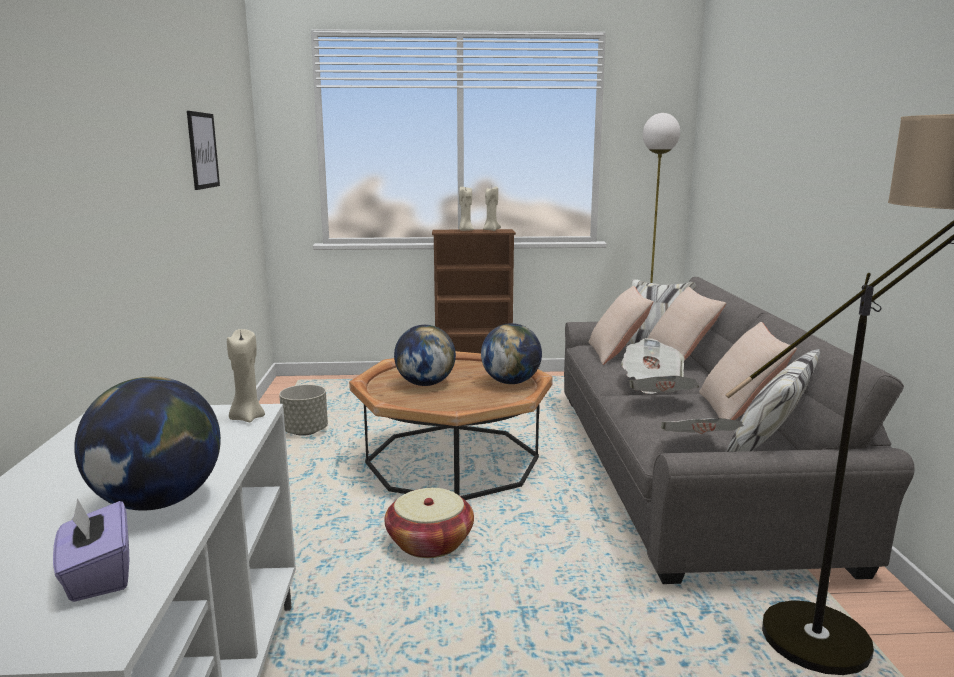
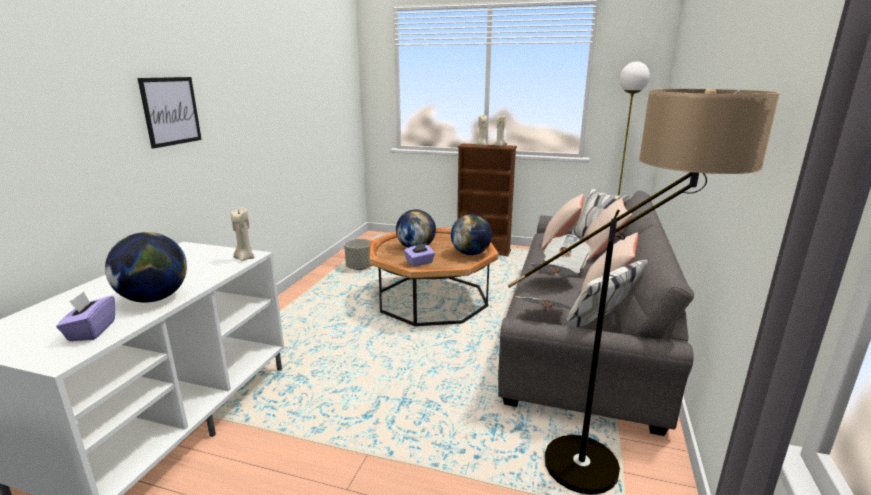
camera: 20 degrees right, 5 degrees up
(203, 150) = (300, 90): picture -> picture (171, 111)
(430, 542) = (381, 348): basket -> none
(451, 403) = (420, 263): none -> purple tissue box

